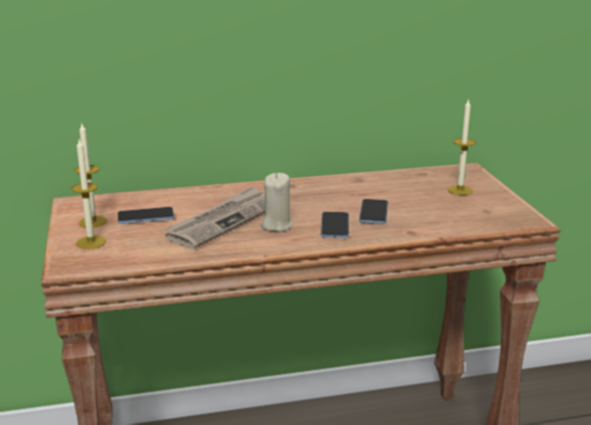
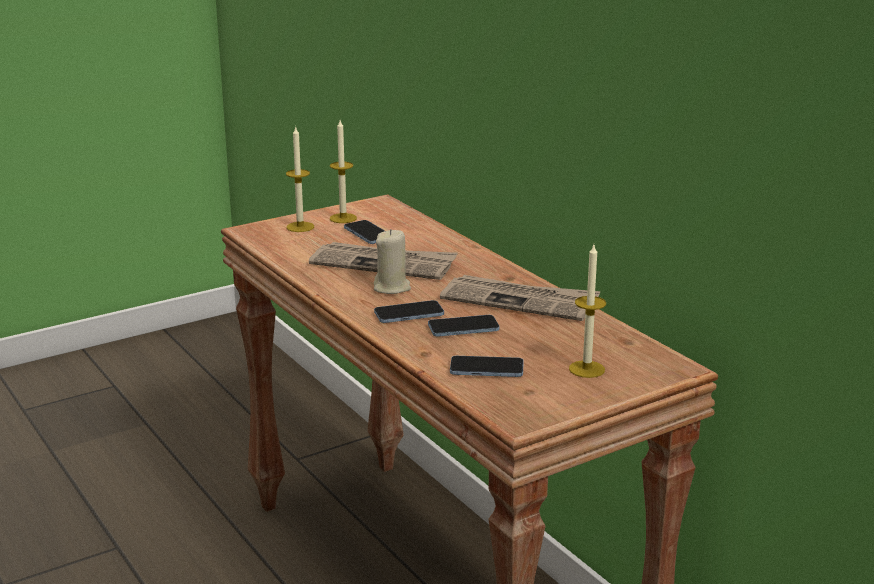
camera: 70 degrees right, 0 degrees up
(338, 189) = (520, 301): none -> newspaper
(447, 217) = (486, 369): none -> phone

